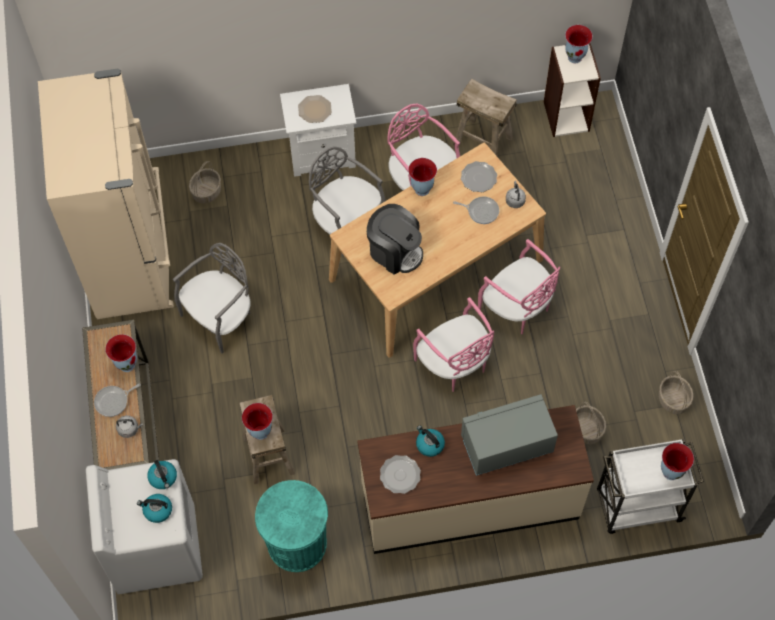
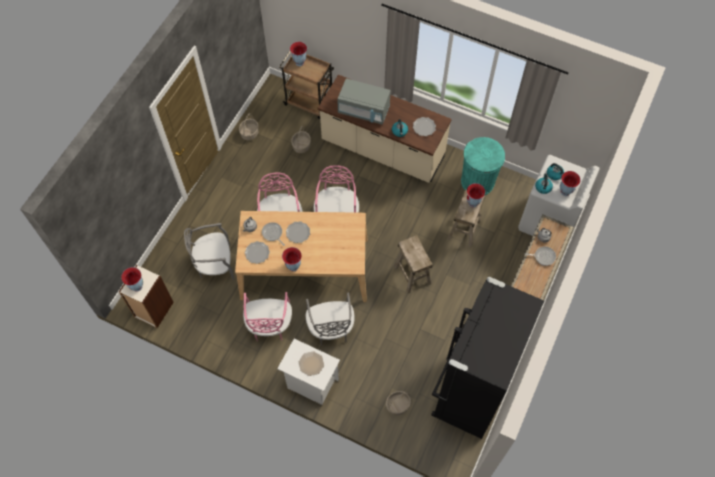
camera: 145 degrees left, 0 degrees up
(127, 364) = (524, 272): vase -> vase (565, 192)
(132, 260) = (470, 389): beige fridge -> black fridge
(220, 317) = (441, 318): grey chair -> grey chair (215, 264)
(395, 251) = (337, 241): coffee machine -> none
(451, 231) = (298, 232): none -> plate
(483, 141) = (213, 326): beige stool -> beige stool (412, 275)
(636, 506) = (309, 103): white cart -> brown cart

